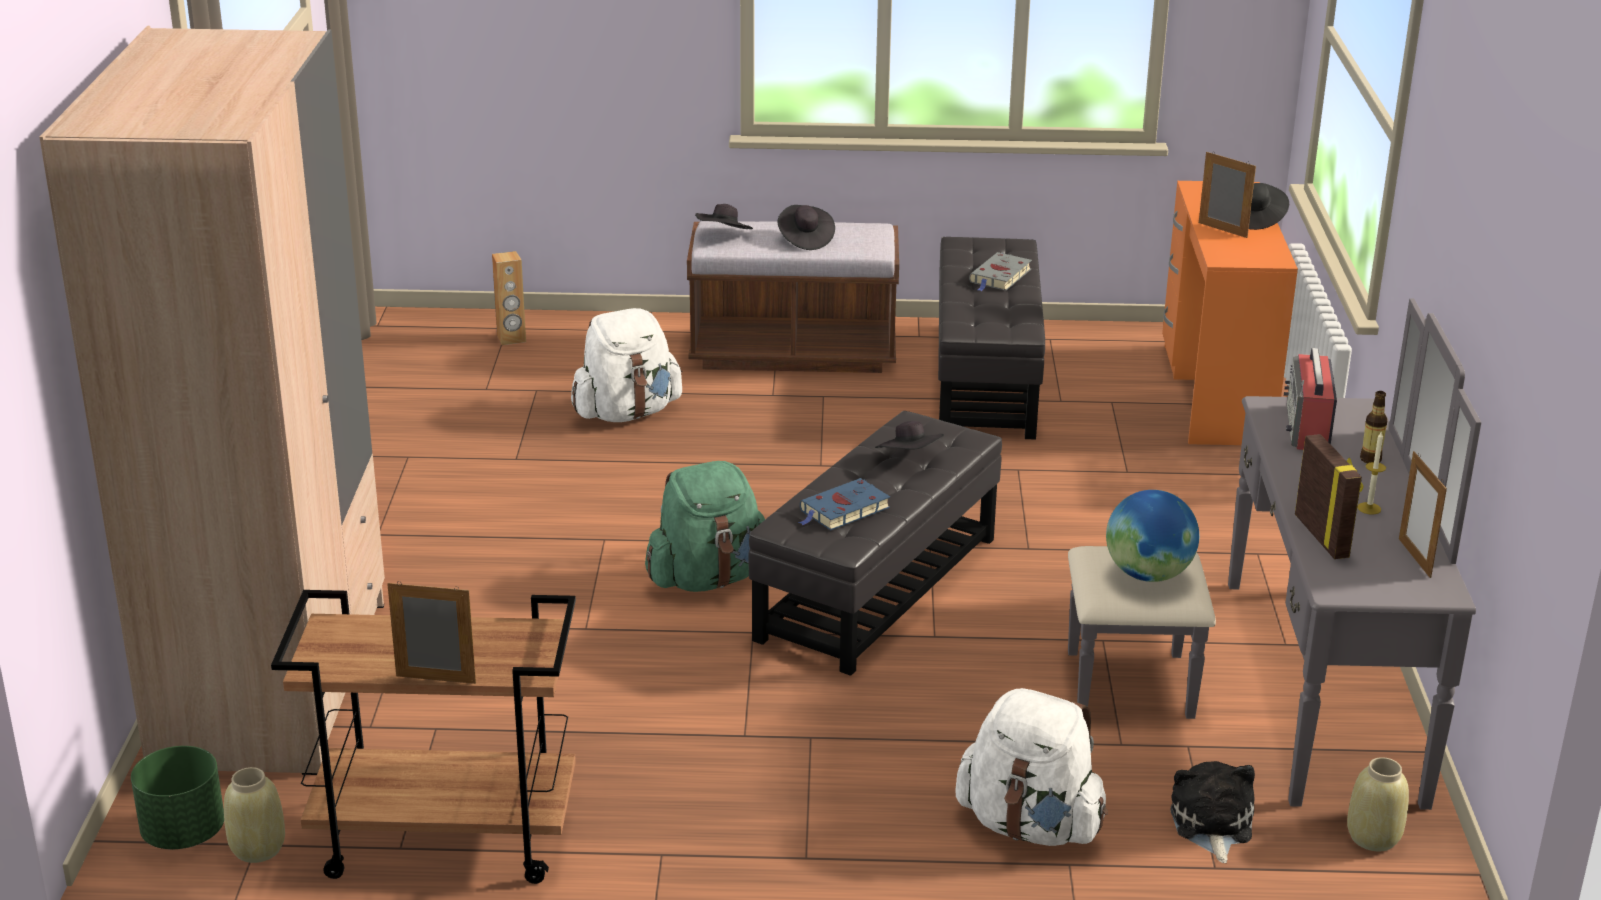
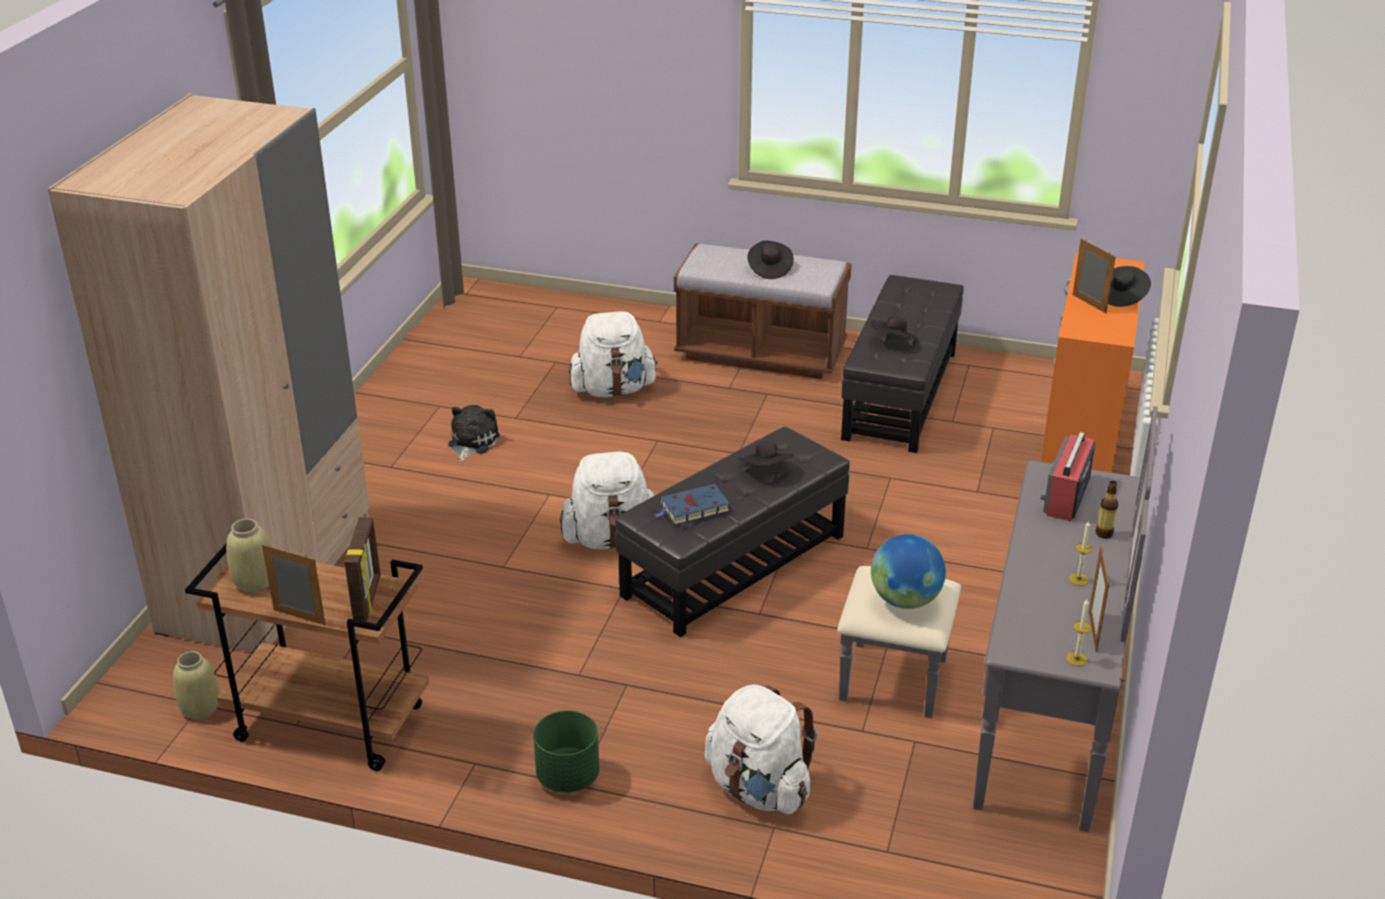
camera: 15 degrees right, 5 degrees up
(183, 833) = (156, 687): green planter -> green planter (567, 777)
(511, 339) = (556, 316): brown speaker -> none
(708, 578) = (611, 538): green backpack -> white backpack
(724, 236) = (709, 259): black hat -> black hat (894, 342)
(1000, 277) = (916, 316): grey book -> none
(1211, 825) = (901, 814): plush toy -> plush toy (471, 442)
(1323, 536) = (1025, 600): picture frame -> picture frame (368, 599)
(1372, 838) = (1027, 848): beige vase -> beige vase (254, 581)
(1413, 588) = (1076, 659): none -> candle

